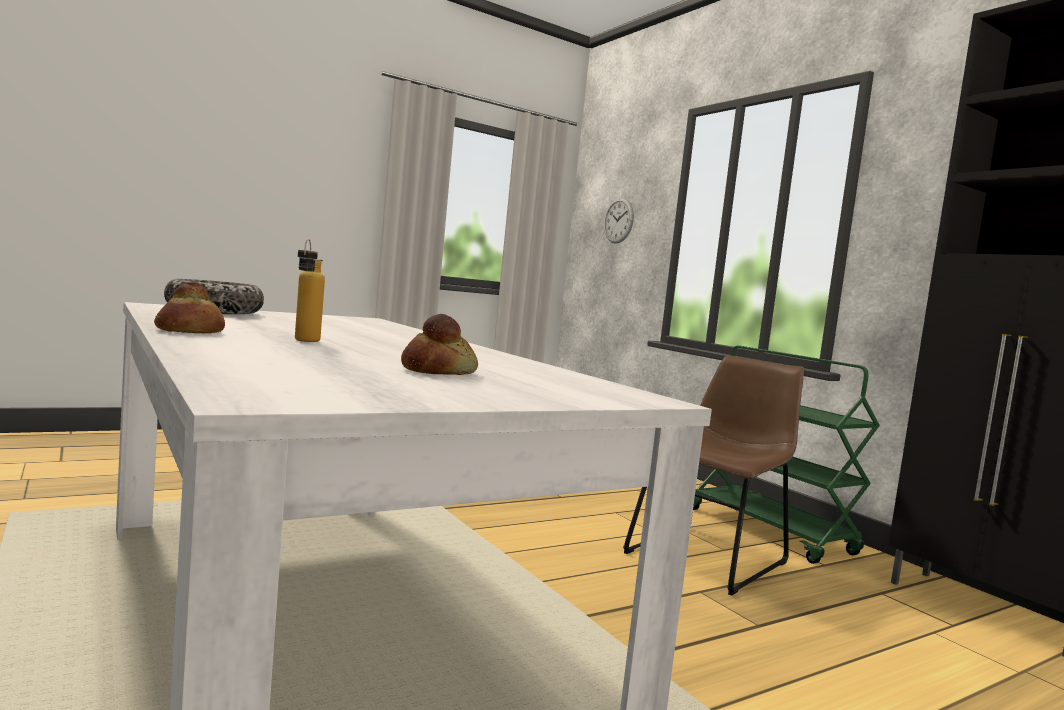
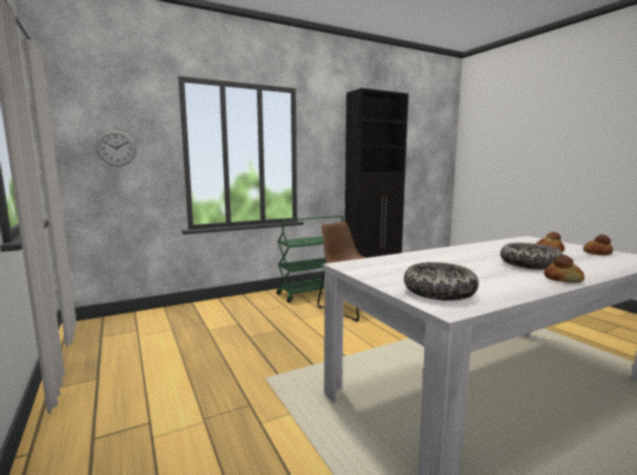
camera: 85 degrees left, 5 degrees up
(304, 341) = (530, 264): bottle -> bowl
(389, 387) = (597, 253): none -> bread

